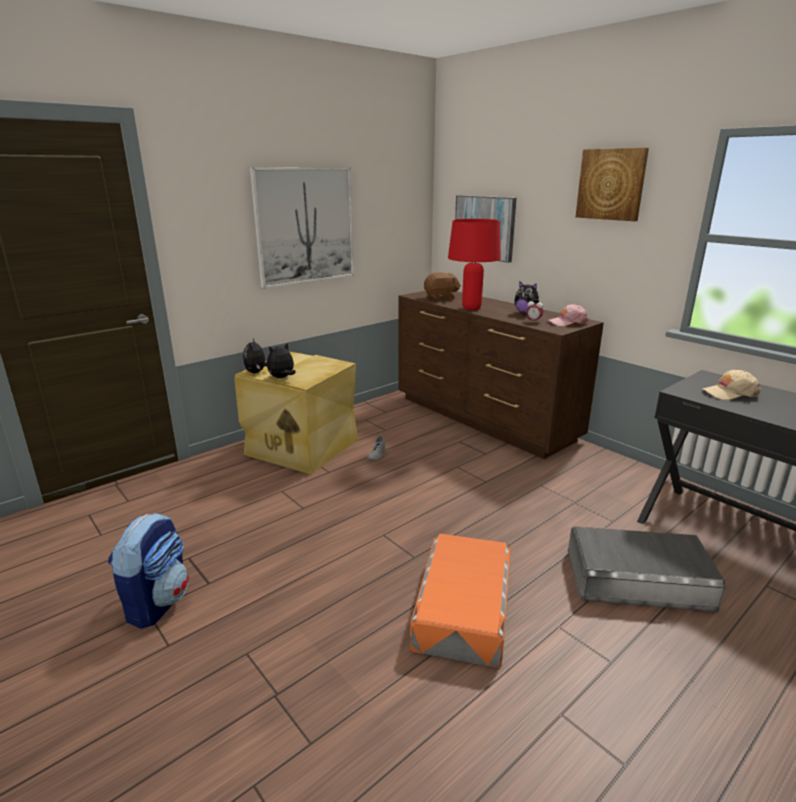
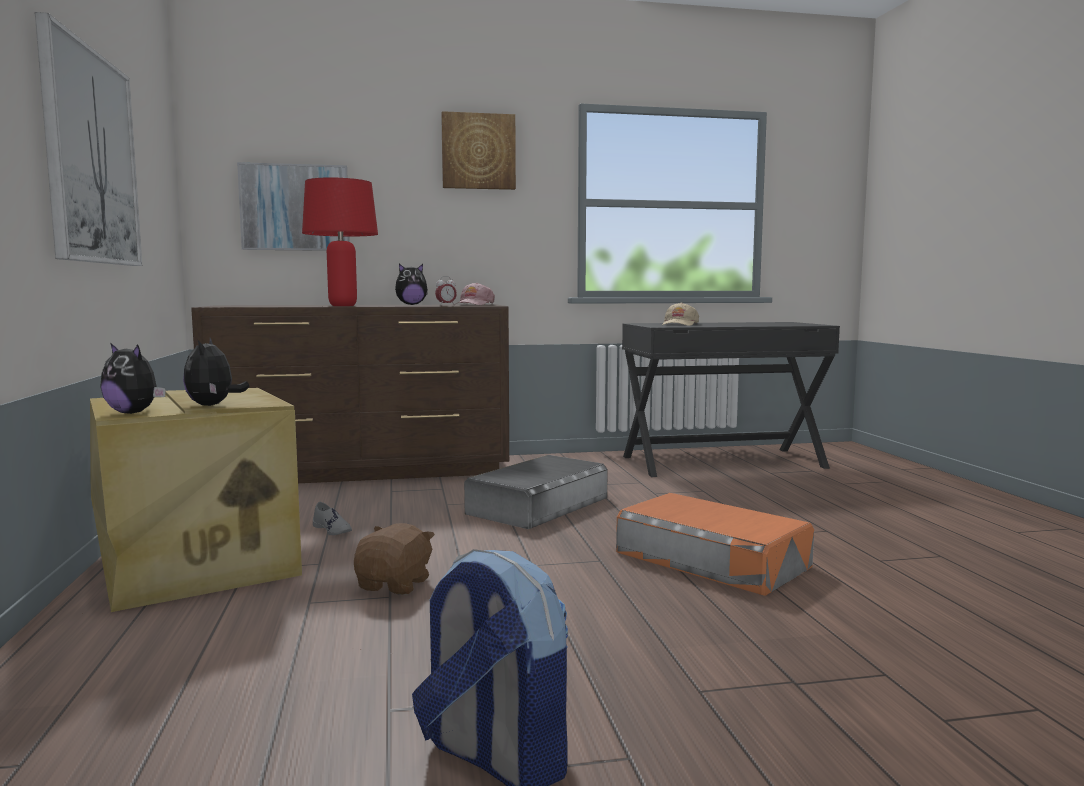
camera: 60 degrees left, 15 degrees down
(441, 298) = (264, 306): brown plush toy -> brown plush toy (395, 585)
(637, 578) = (729, 497): grey storage box -> grey storage box (538, 505)

